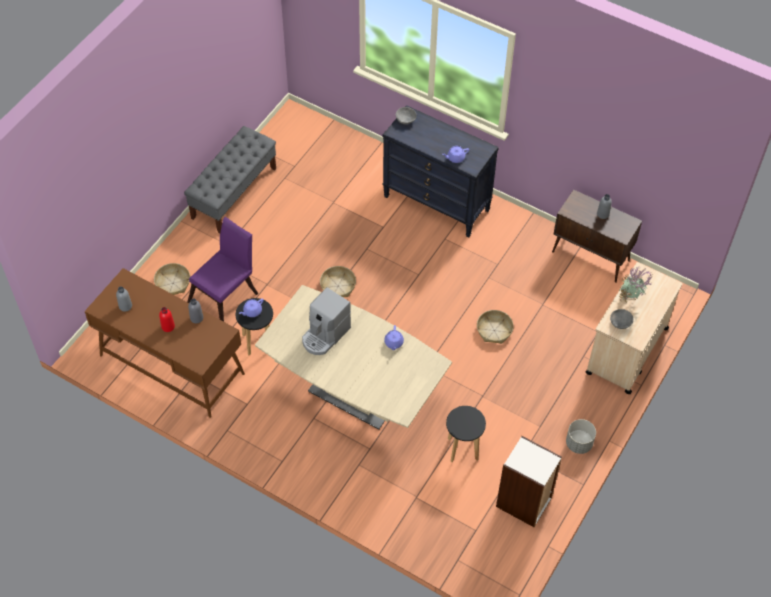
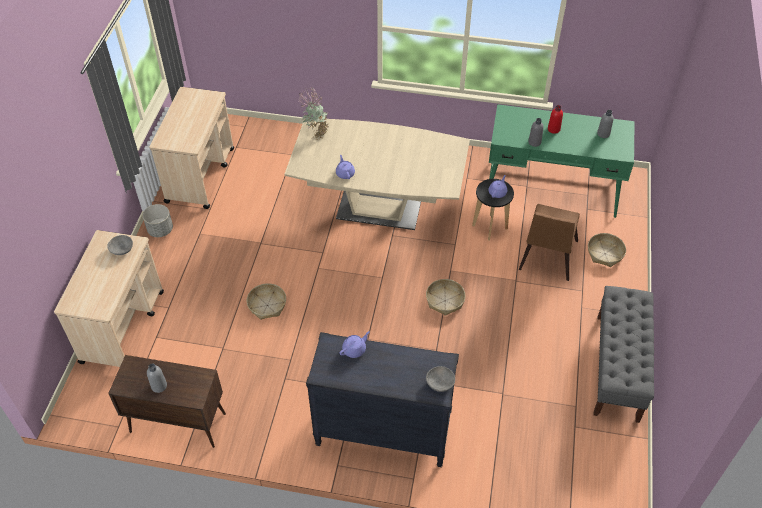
camera: 160 degrees right, 5 degrees down
(172, 364) = (551, 188): brown desk -> green desk
(226, 295) = (546, 258): purple chair -> brown chair
(325, 335) = (411, 162): coffee machine -> none
(463, 449) = (265, 197): black stool -> none
(524, 503) = (200, 174): bookcase -> beige cart
(630, 299) = (113, 276): potted plant -> potted plant (316, 132)

